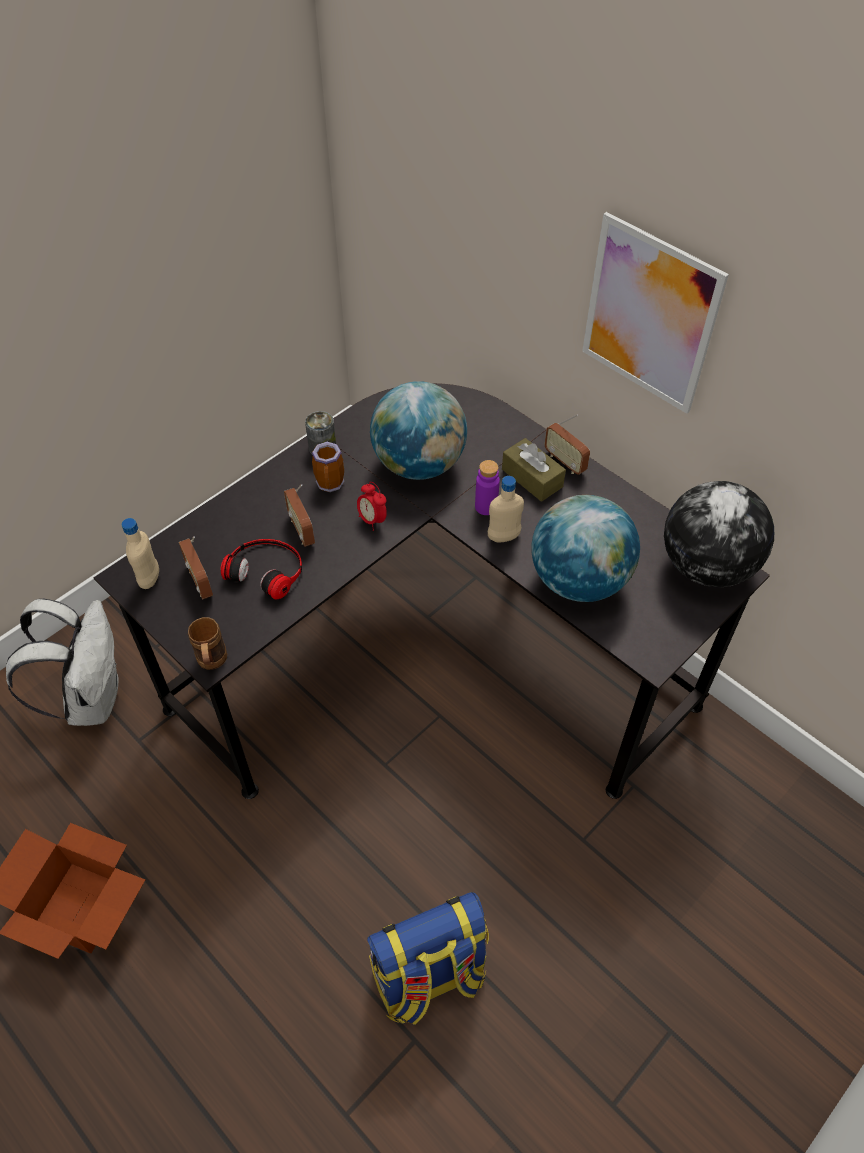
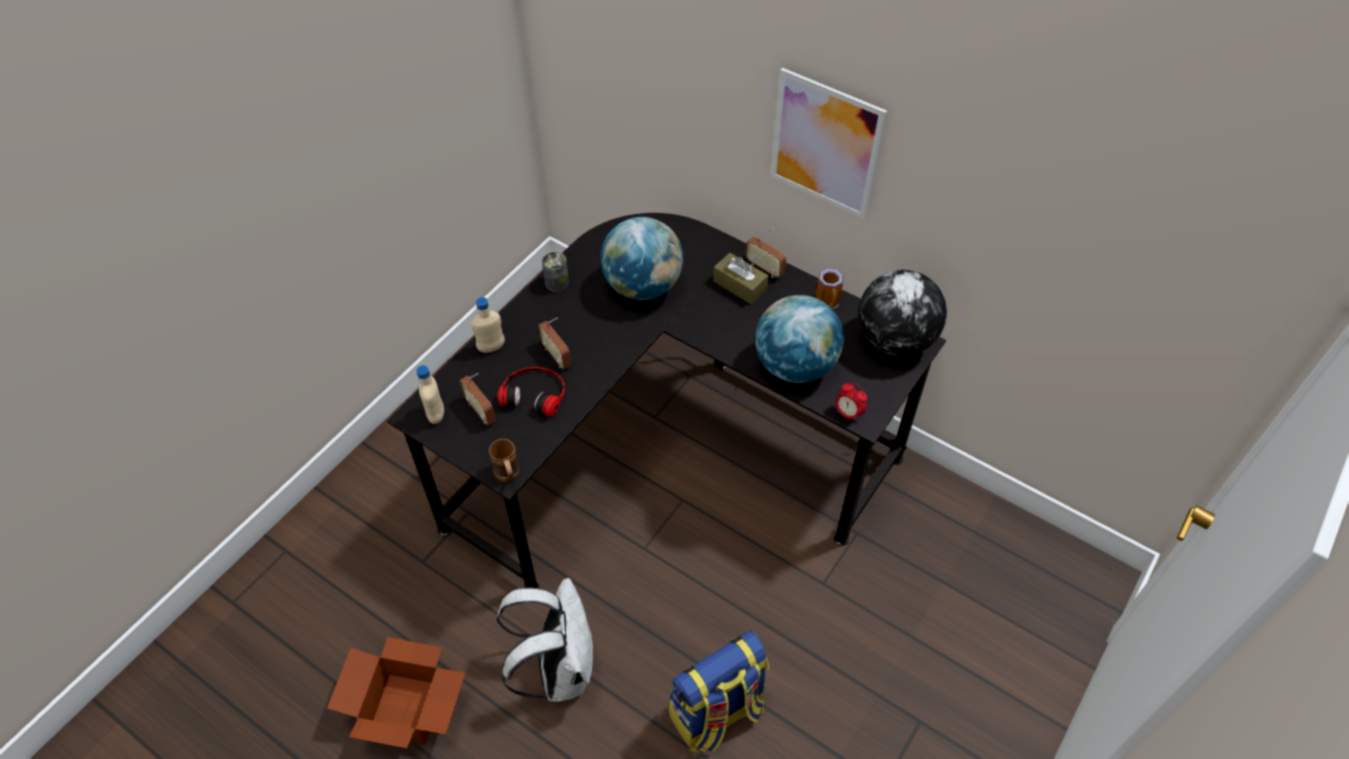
camera: 10 degrees left, 0 degrees up
(92, 698) = (371, 531): white backpack -> white backpack (558, 669)
(331, 484) = (572, 313): mug -> mug (828, 304)
(372, 520) = (614, 339): alarm clock -> alarm clock (848, 413)
(486, 507) = (707, 315): purple bottle -> none
(503, 537) = (726, 338): beige bottle -> beige bottle (491, 347)

